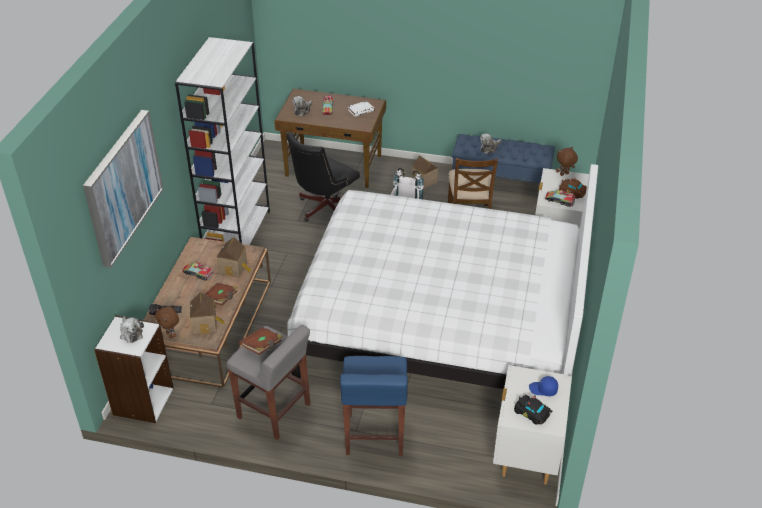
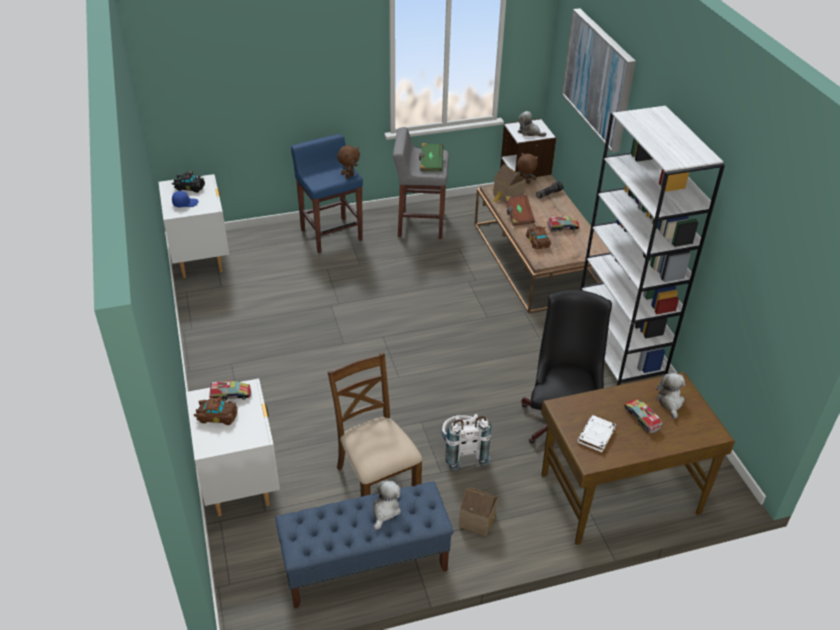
camera: 150 degrees right, 0 degrees up
(234, 268) = (537, 242): toy house -> brown toy car
(262, 346) = (430, 163): brown book -> green book
(442, 322) = (330, 336): white bed -> none
(564, 174) = (237, 442): brown plush toy -> brown plush toy (349, 175)

